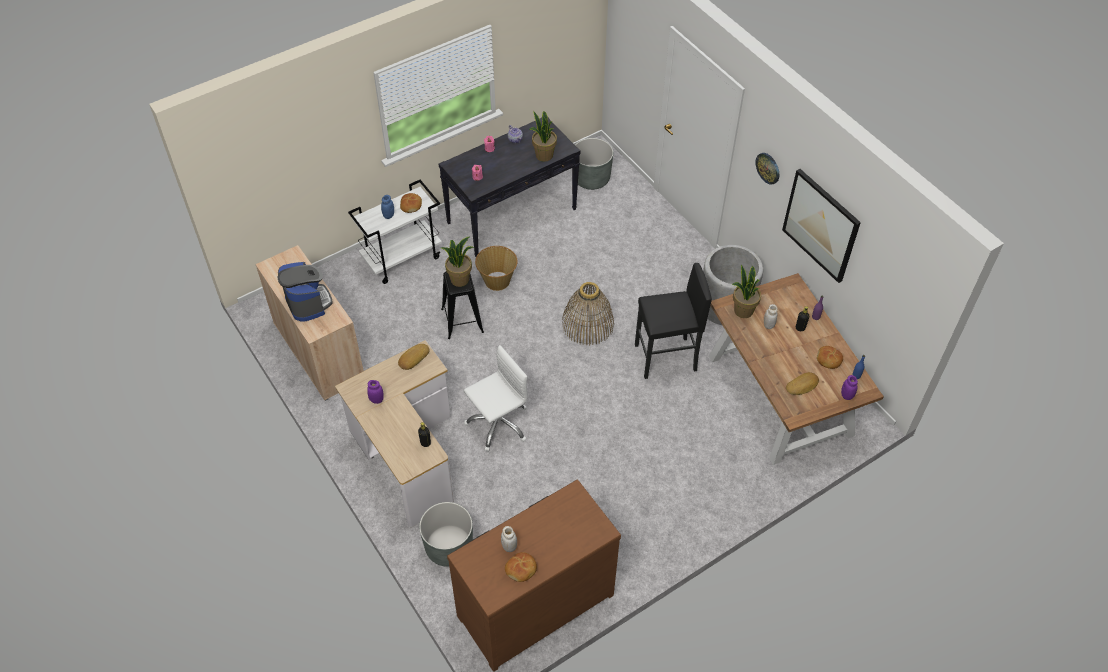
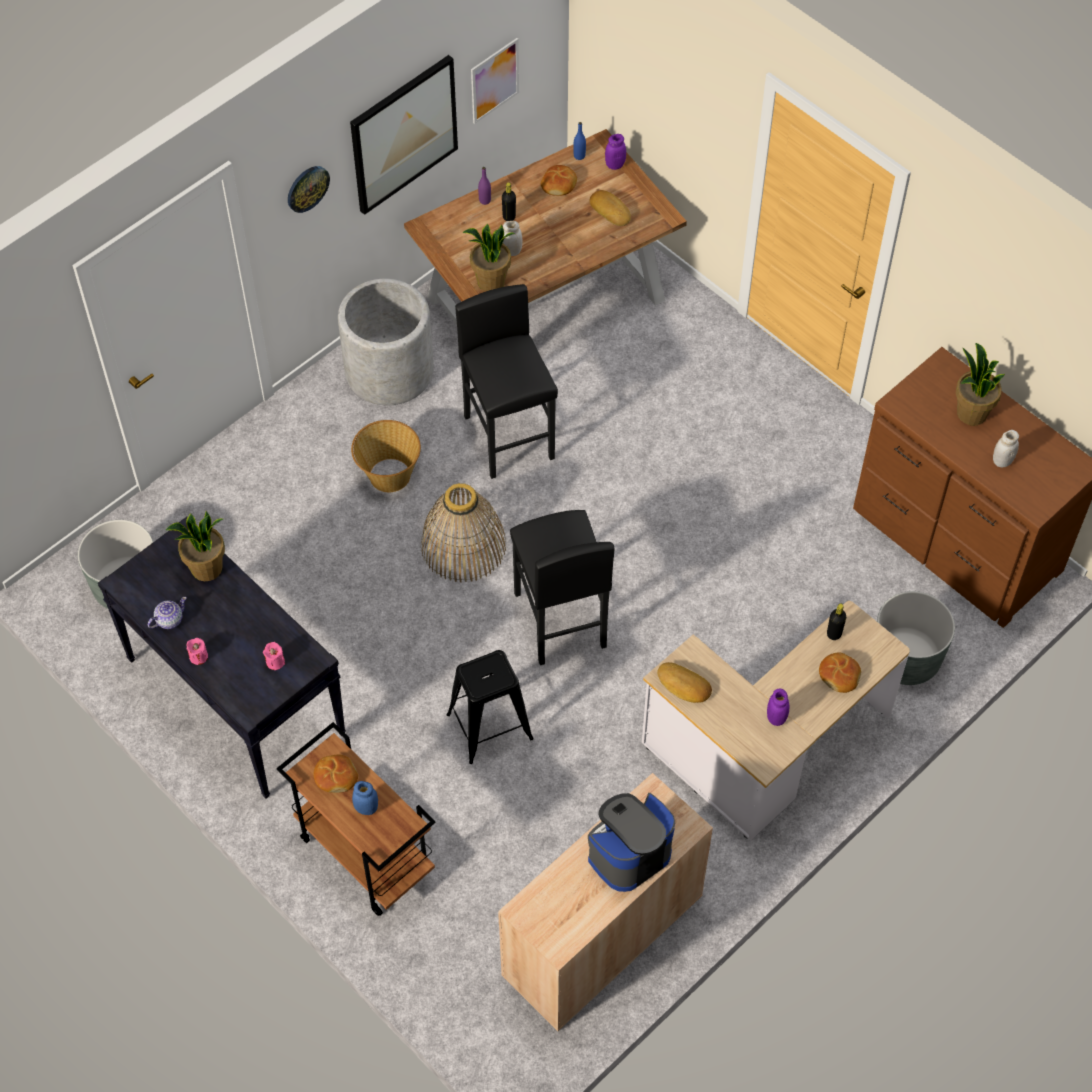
camera: 100 degrees left, 5 degrees up
(402, 258) = (364, 854): white cart -> brown cart
(460, 279) = (484, 673): potted plant -> potted plant (971, 413)
(497, 280) = (392, 691): basket -> basket (389, 475)
(498, 423) = (681, 636): white office chair -> none
(521, 569) = (1029, 442): bread -> bread (839, 675)
(524, 363) = (559, 620): none -> black stool
(878, 285) = (494, 80): none -> picture

